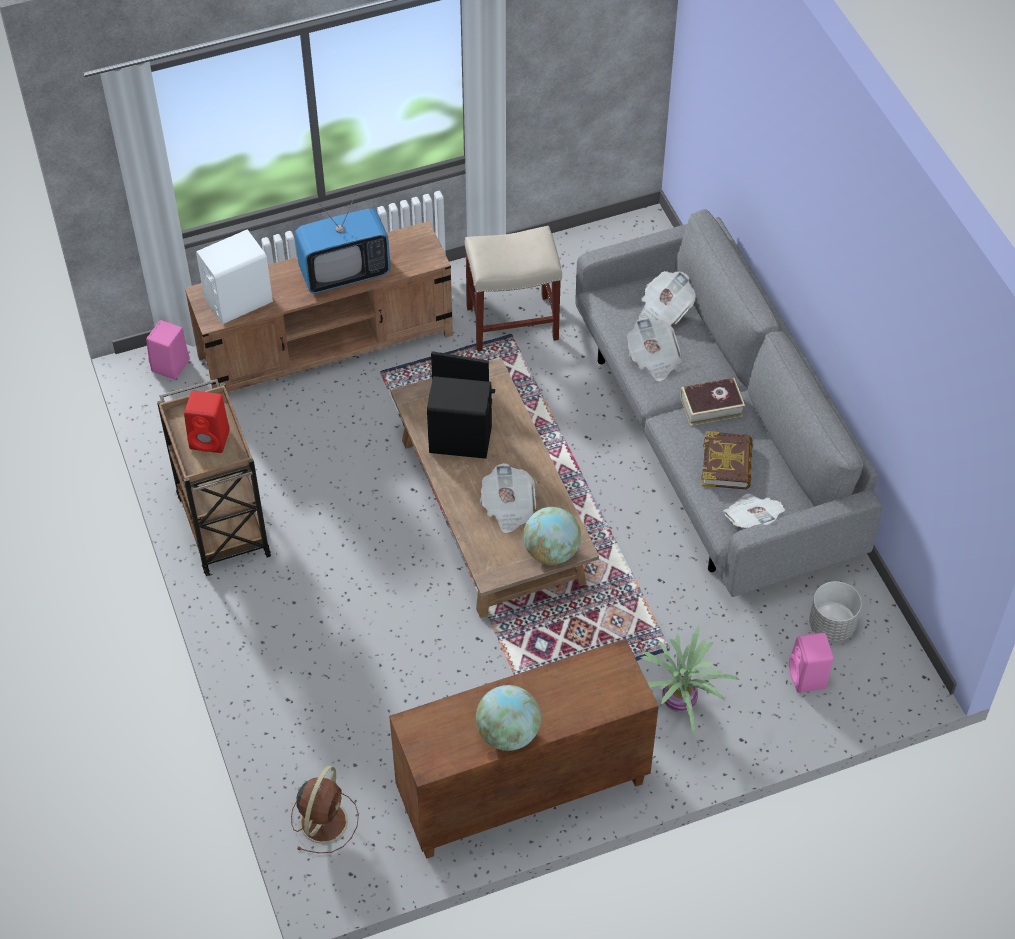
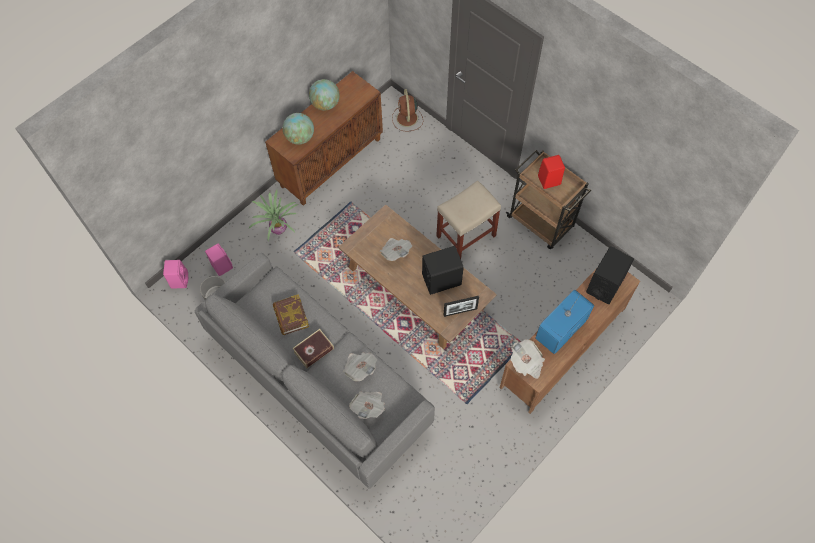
camera: 155 degrees right, 10 degrees up
(170, 367) = (634, 296): pink speaker -> pink speaker (179, 280)
(238, 301) = (605, 285): white speaker -> black speaker
(513, 322) = (470, 413): beige stool -> beige stool (465, 236)
(551, 552) = (362, 238): globe -> globe (300, 137)
(752, 519) = (265, 289): newspaper -> newspaper (526, 363)

